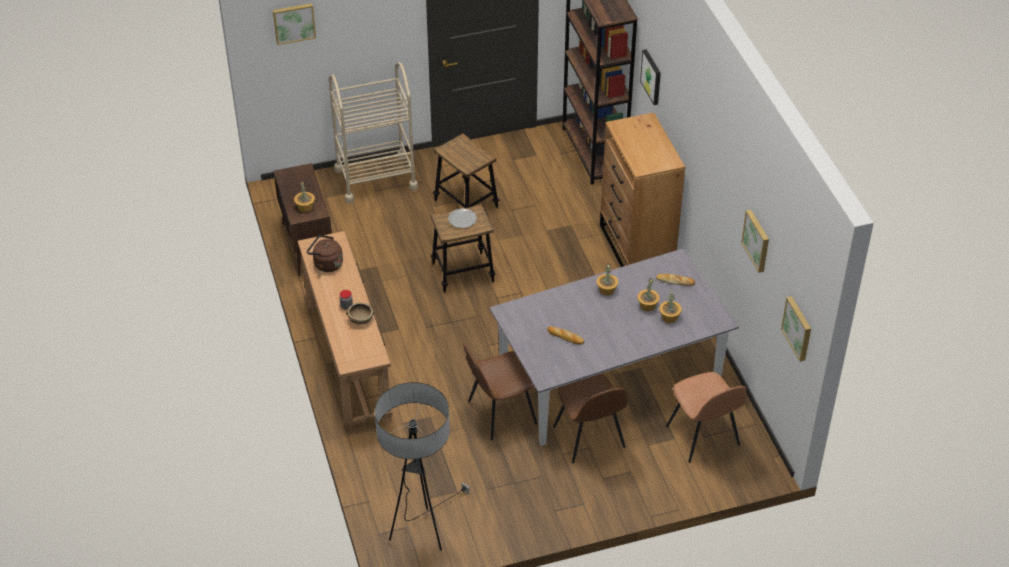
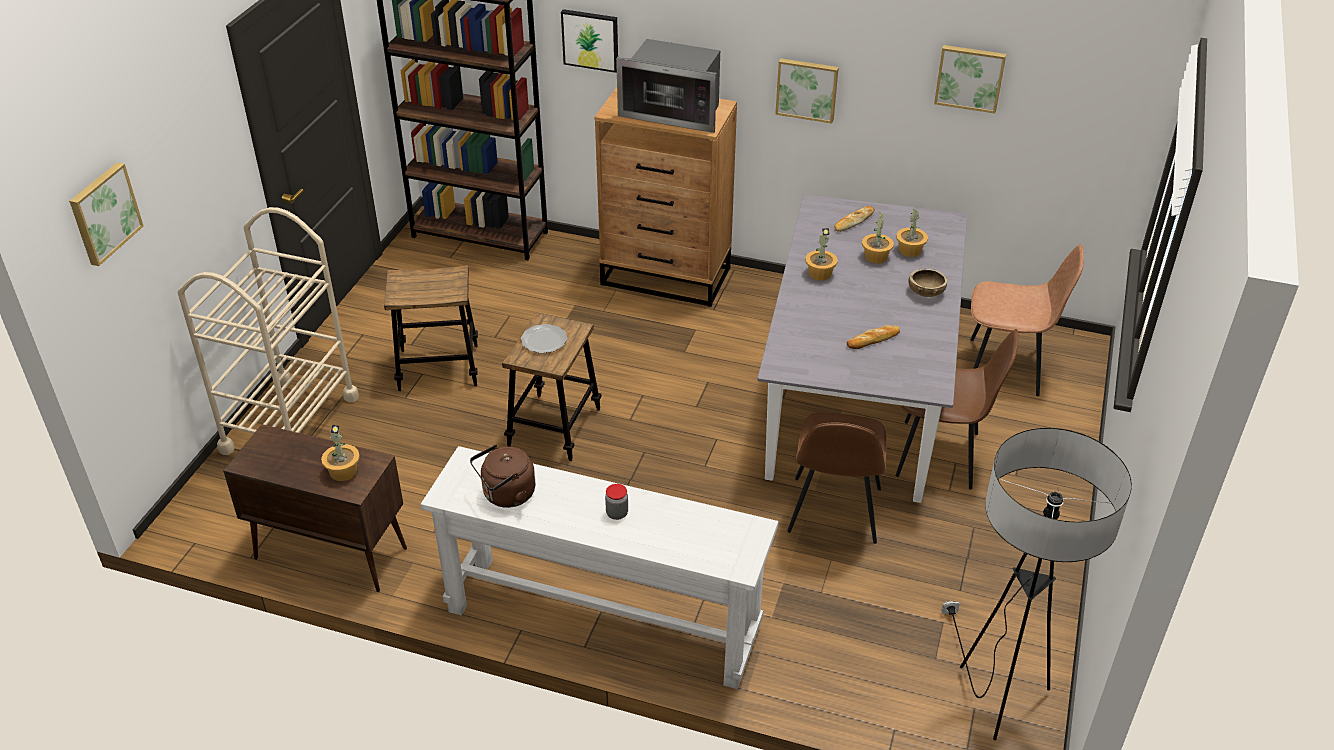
camera: 55 degrees left, 5 degrees down
(348, 361) = (602, 619): brown console table -> white console table
(360, 319) = (659, 511): brown bowl -> brown bowl (926, 292)
(644, 148) = (674, 112): none -> microwave
(798, 328) = (1113, 125): picture -> picture (807, 89)

